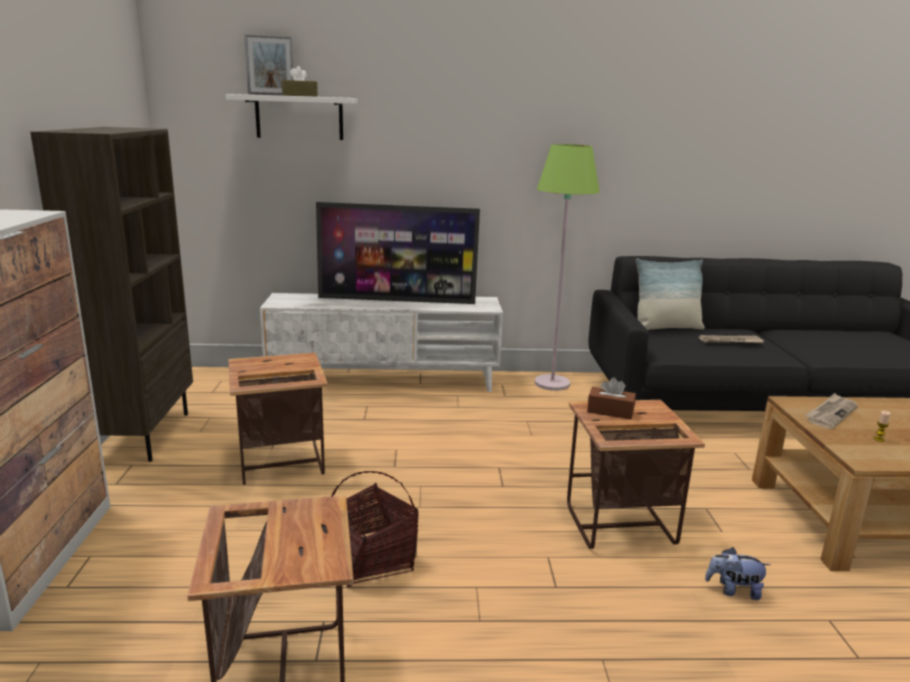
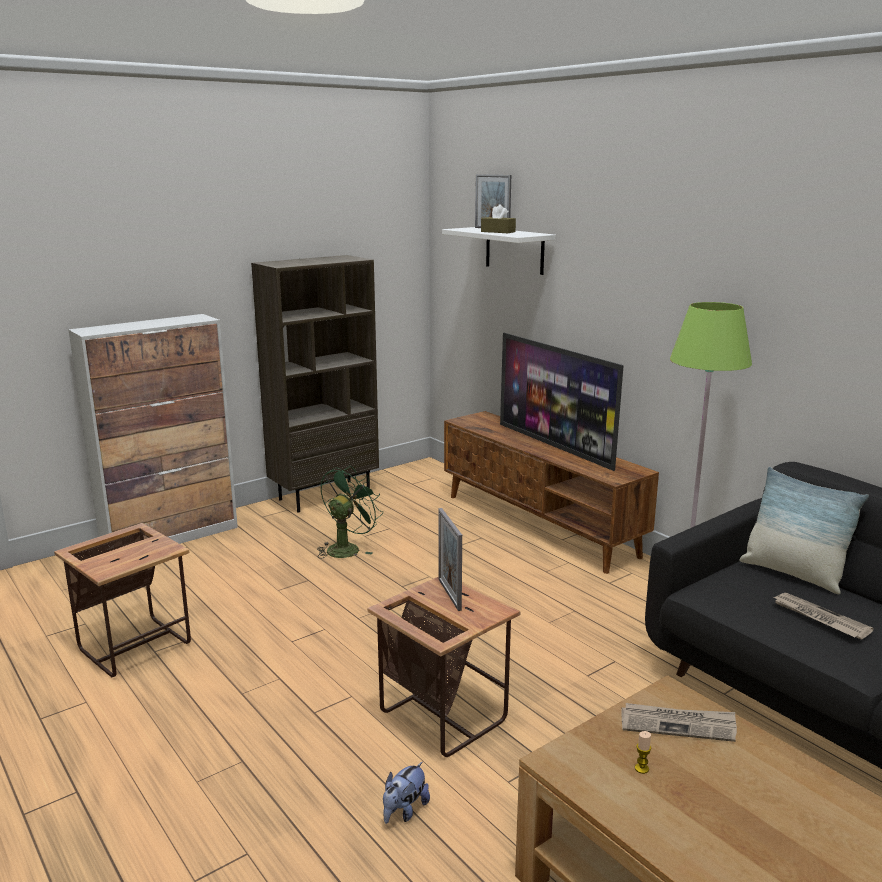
camera: 55 degrees right, 0 degrees up
(279, 464) = (347, 548): side table -> green fan
(370, 560) = (270, 627): basket -> none
(385, 380) = (540, 525): white tv stand -> brown tv stand
(610, 411) = (449, 594): brown tissue box -> picture frame
(733, 590) = (404, 811): plush toy -> plush toy turned 120 degrees counterclockwise

